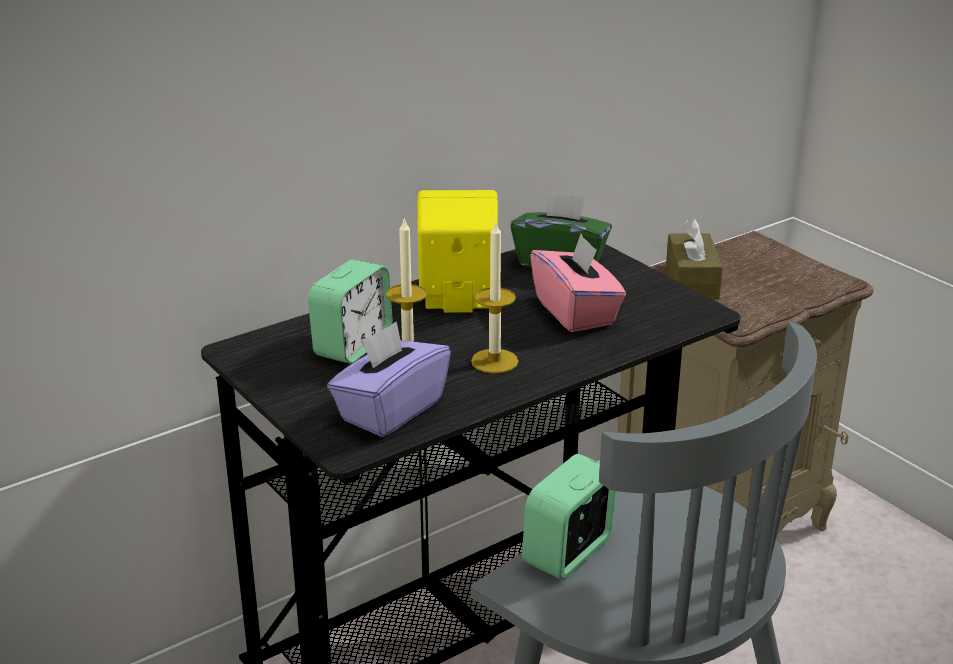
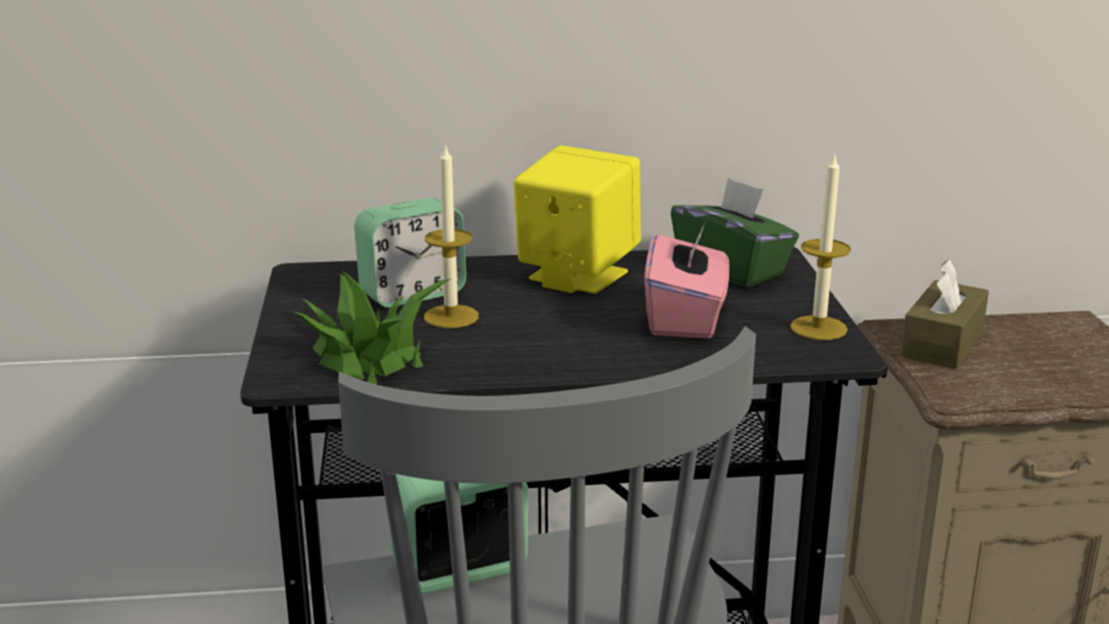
camera: 30 degrees right, 5 degrees down
(390, 410) = (368, 357): purple tissue box -> potted plant
(494, 361) = (533, 341): candle -> candle (818, 328)

